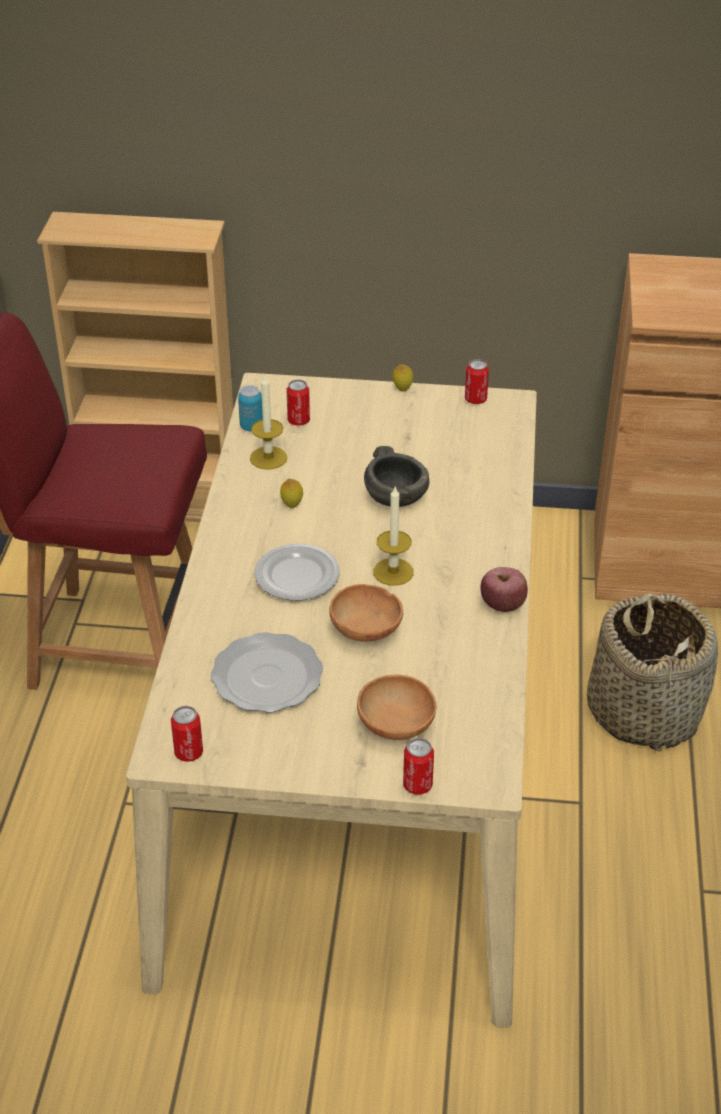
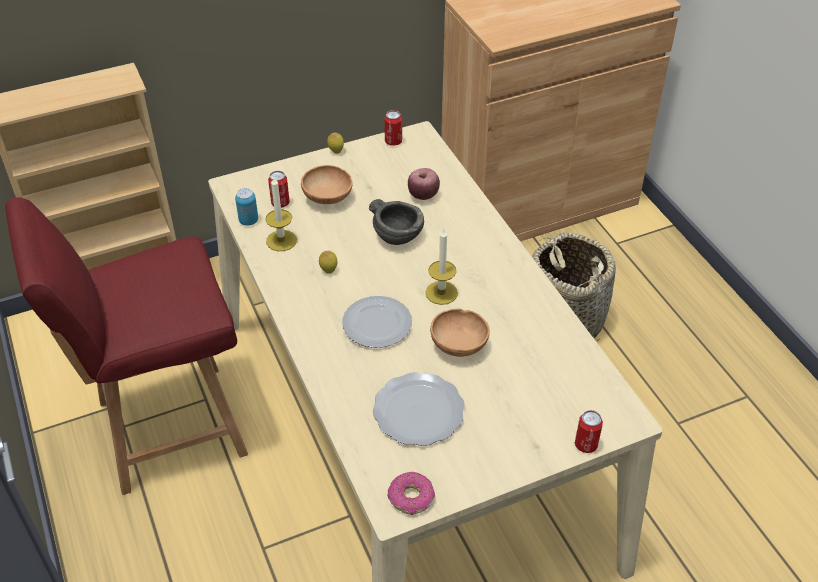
camera: 30 degrees left, 5 degrees up
(188, 753) = (411, 498): can -> donut
(396, 727) = (537, 408): brown bowl -> brown bowl (328, 198)
(503, 605) = (533, 287): apple -> apple (423, 195)

